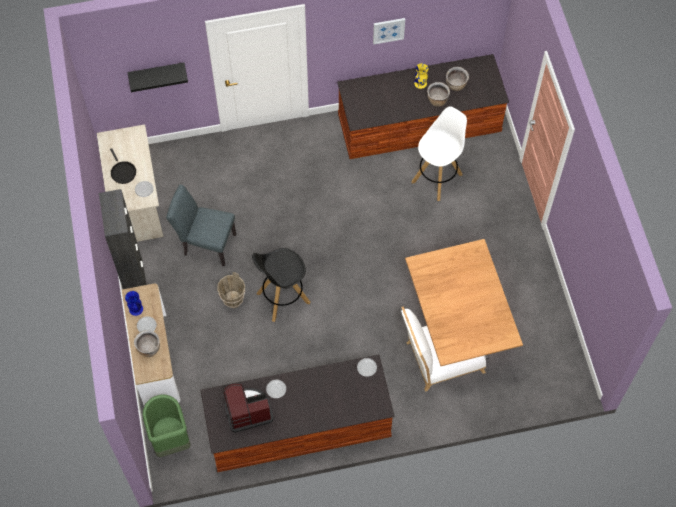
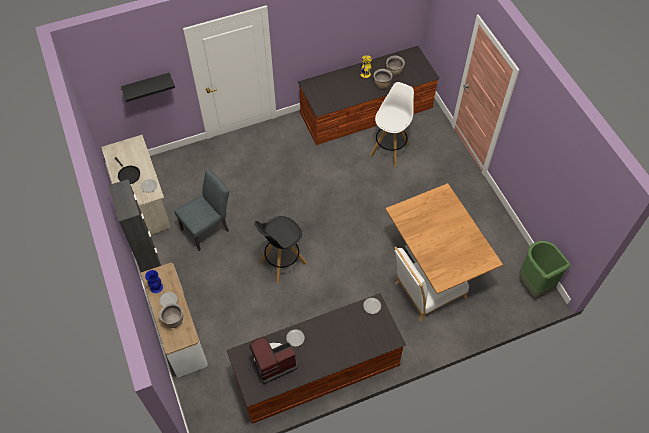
camera: 10 degrees left, 5 degrees down
(170, 440) = (204, 401): green trash can -> green trash can (533, 284)
(205, 243) = (208, 228): grey chair -> grey chair turned 135 degrees clockwise
(233, 299) = (240, 270): brown bucket -> none
(388, 30) = (336, 28): picture -> none

